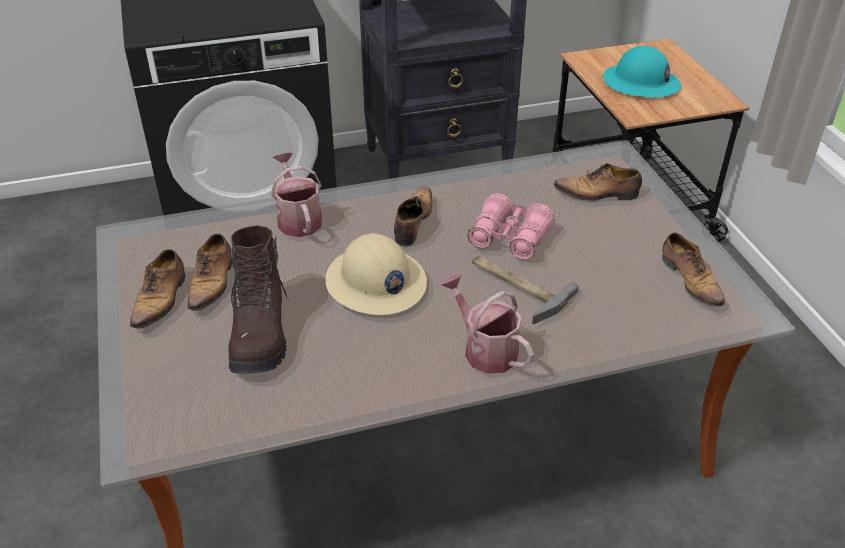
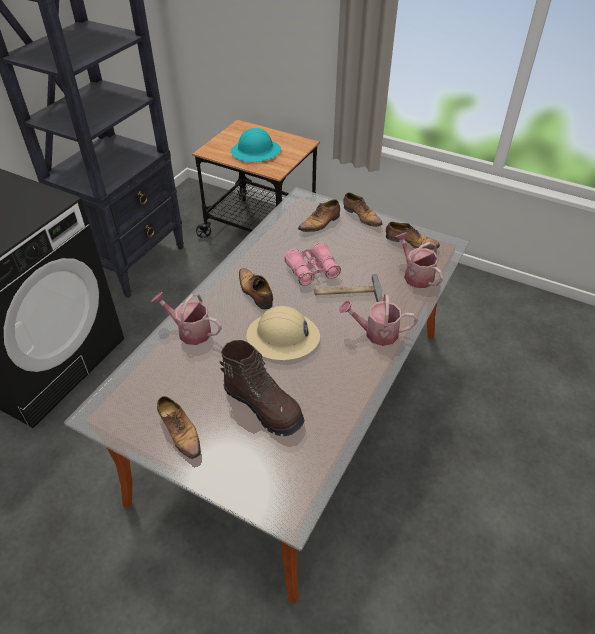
camera: 45 degrees left, 5 degrees up
(212, 283) = (196, 400): shoe -> shoe (361, 216)
(638, 321) = (415, 275): none -> watering can

